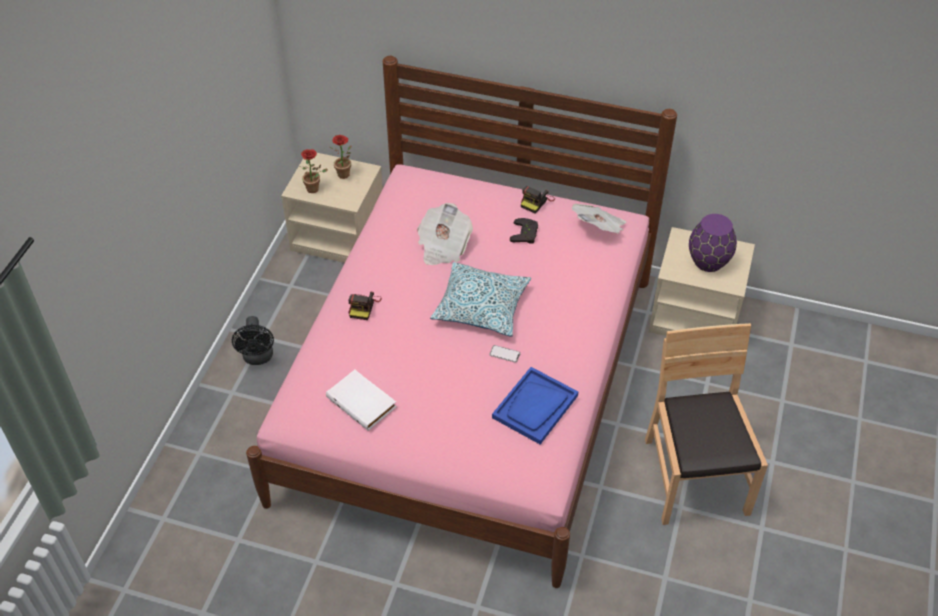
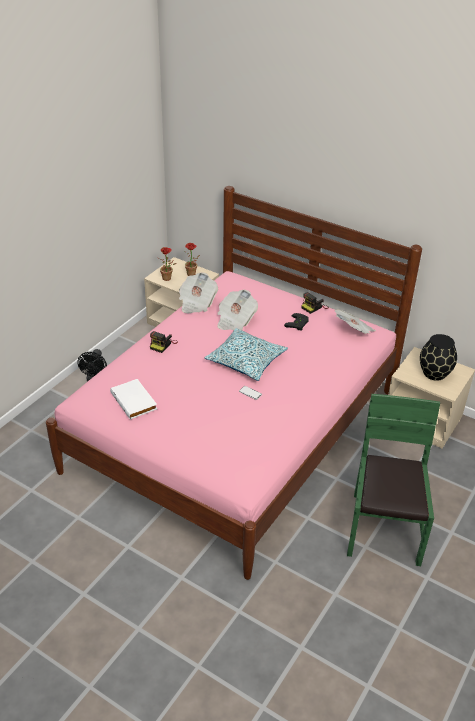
camera: 15 degrees right, 10 degrees down
(381, 230) = (196, 303): none -> newspaper
(535, 407) = (258, 431): blue tray -> none
(694, 477) = (384, 528): brown chair -> green chair
(709, 262) = (434, 373): purple vase -> black vase

